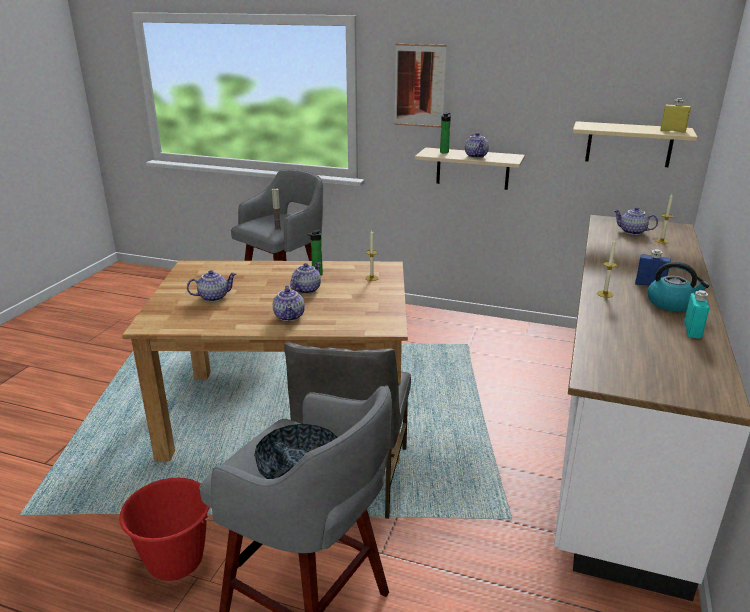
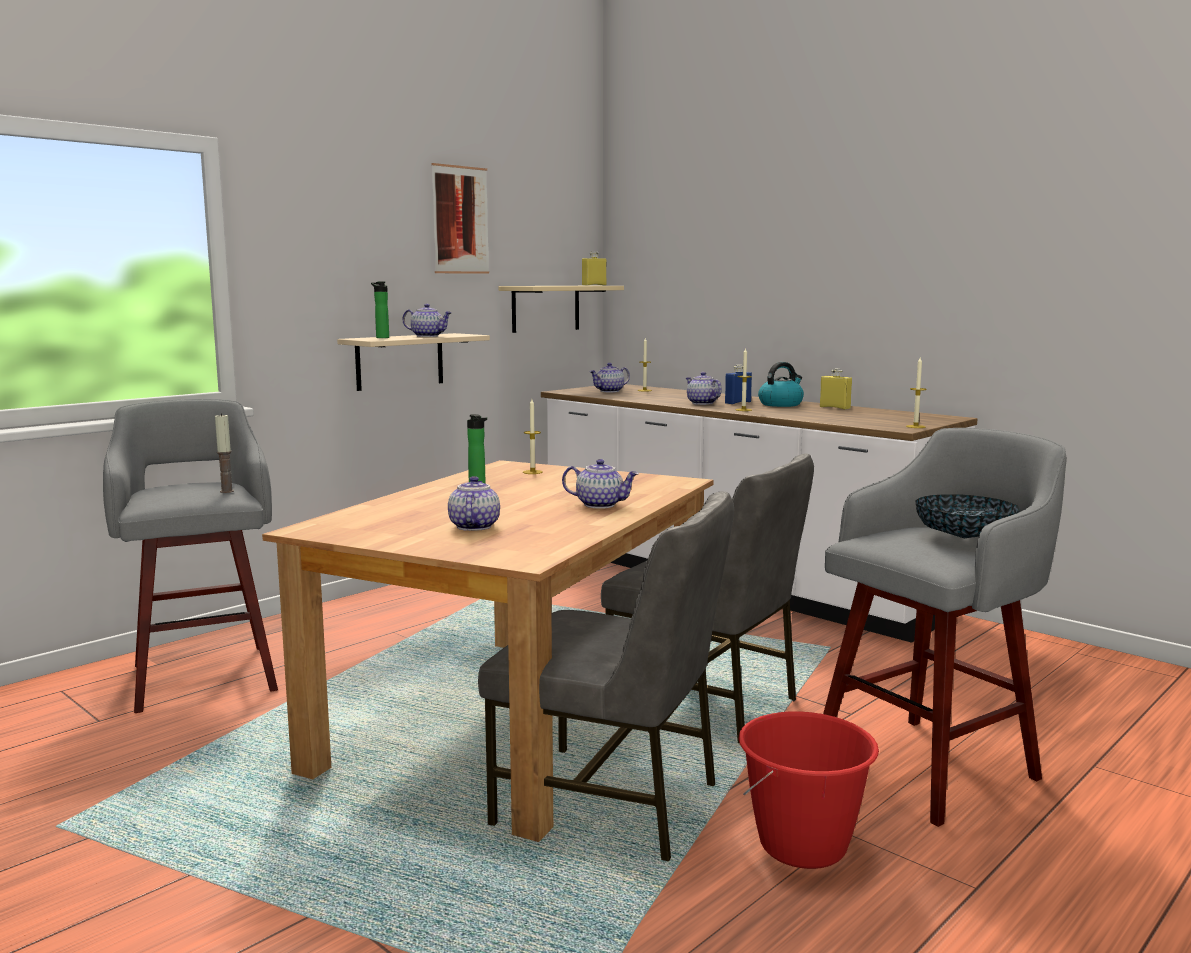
camera: 65 degrees left, 15 degrees down
(201, 473) = (611, 804): none -> grey chair
(306, 289) = (523, 493): teapot -> teapot (701, 403)
(419, 86) = (322, 248): picture -> picture (460, 220)
(615, 385) = (915, 426): none -> candle
(692, 330) = (835, 407): turquoise bottle -> yellow bottle

